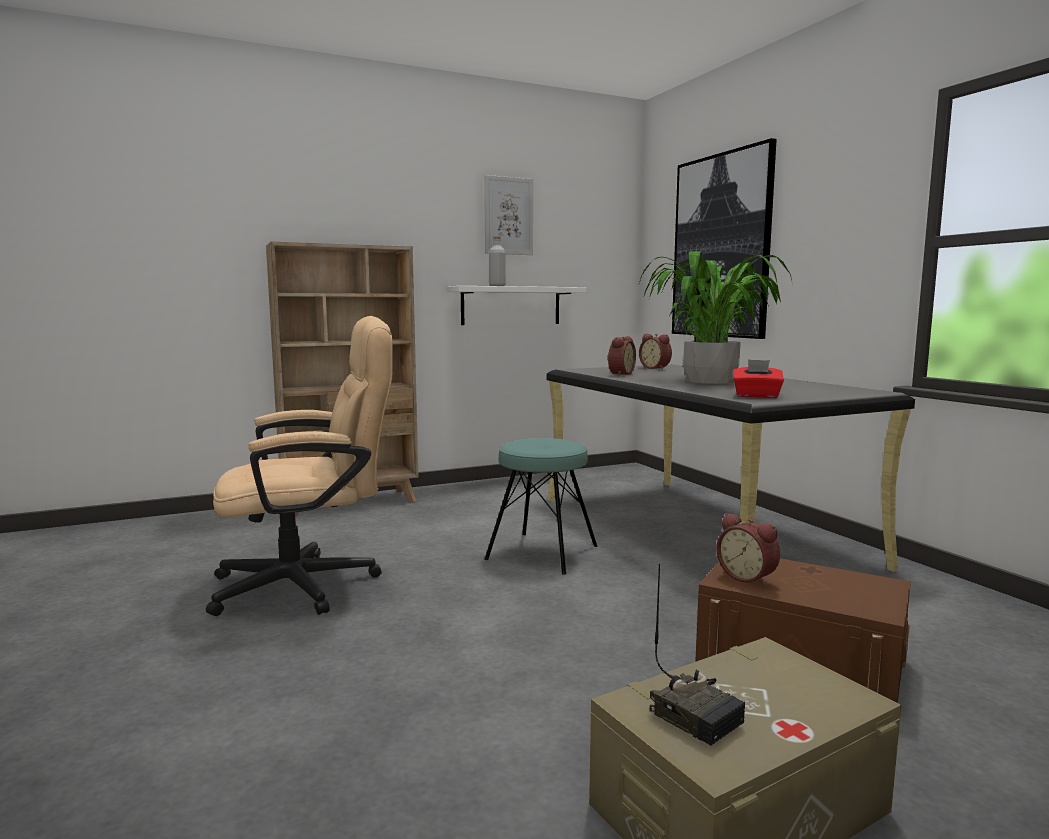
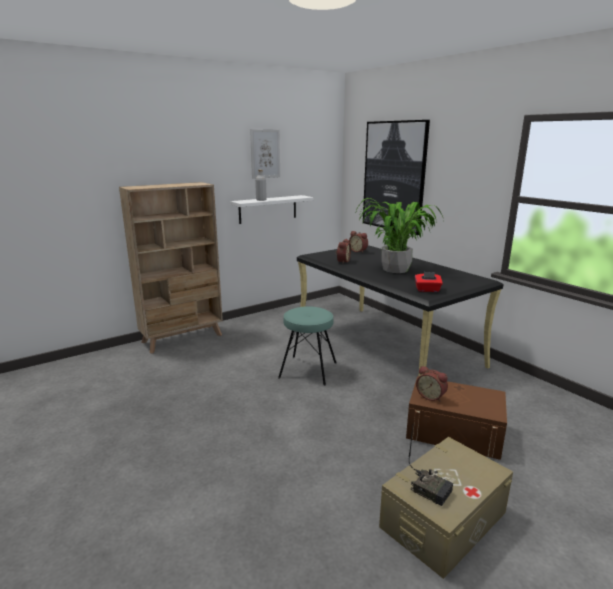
camera: 10 degrees left, 10 degrees up
(311, 584) = (188, 405): beige office chair -> none

